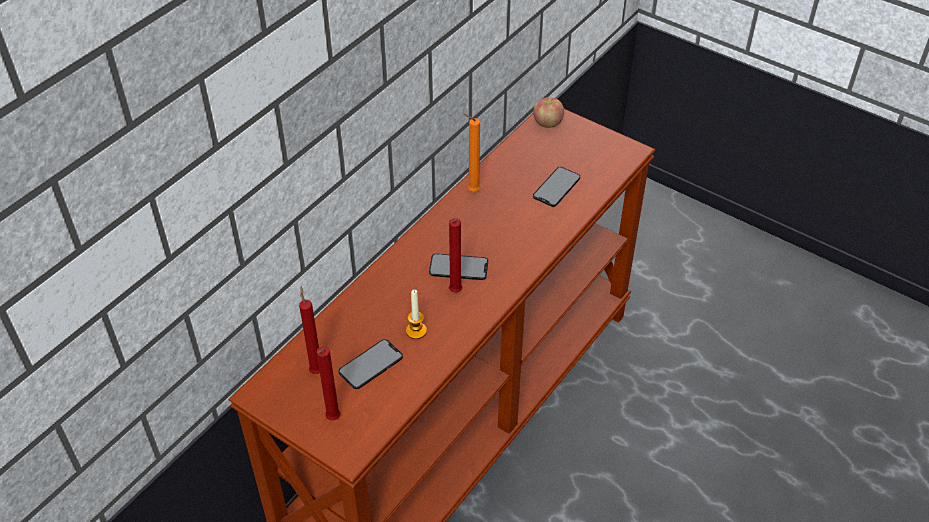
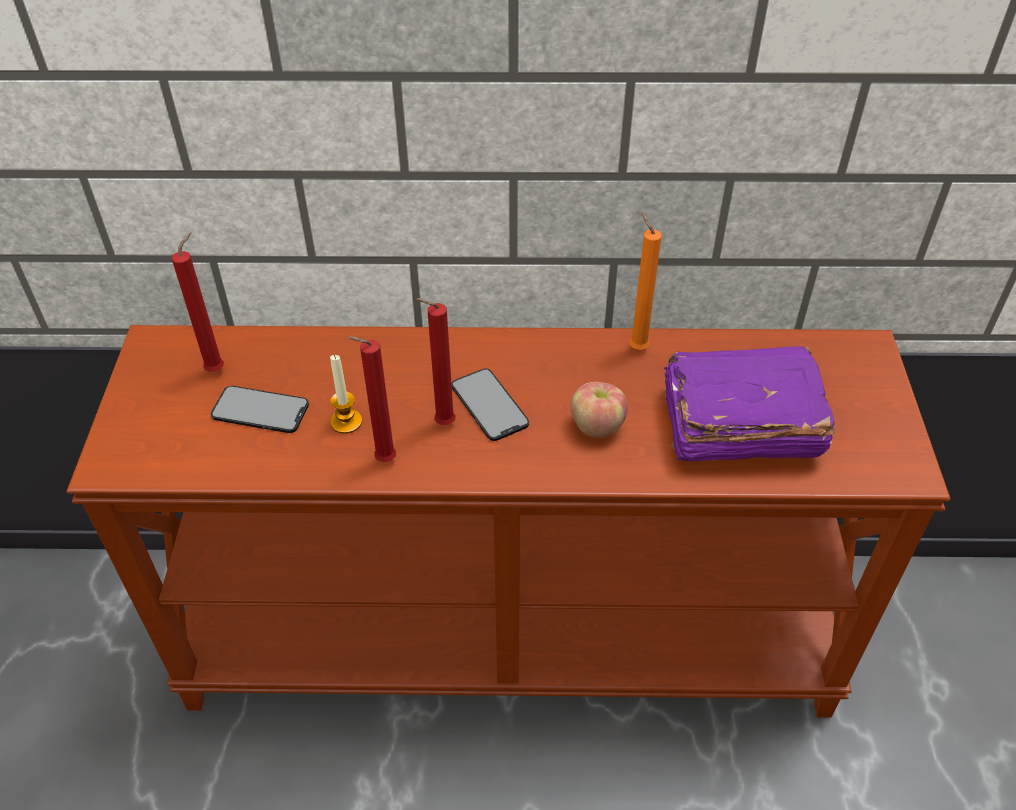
camera: 55 degrees right, 0 degrees up
(332, 420) = (150, 422): red candle -> red candle (382, 460)
(547, 123) = (848, 353): apple -> apple (597, 426)
(556, 187) = (737, 425): phone -> purple book

